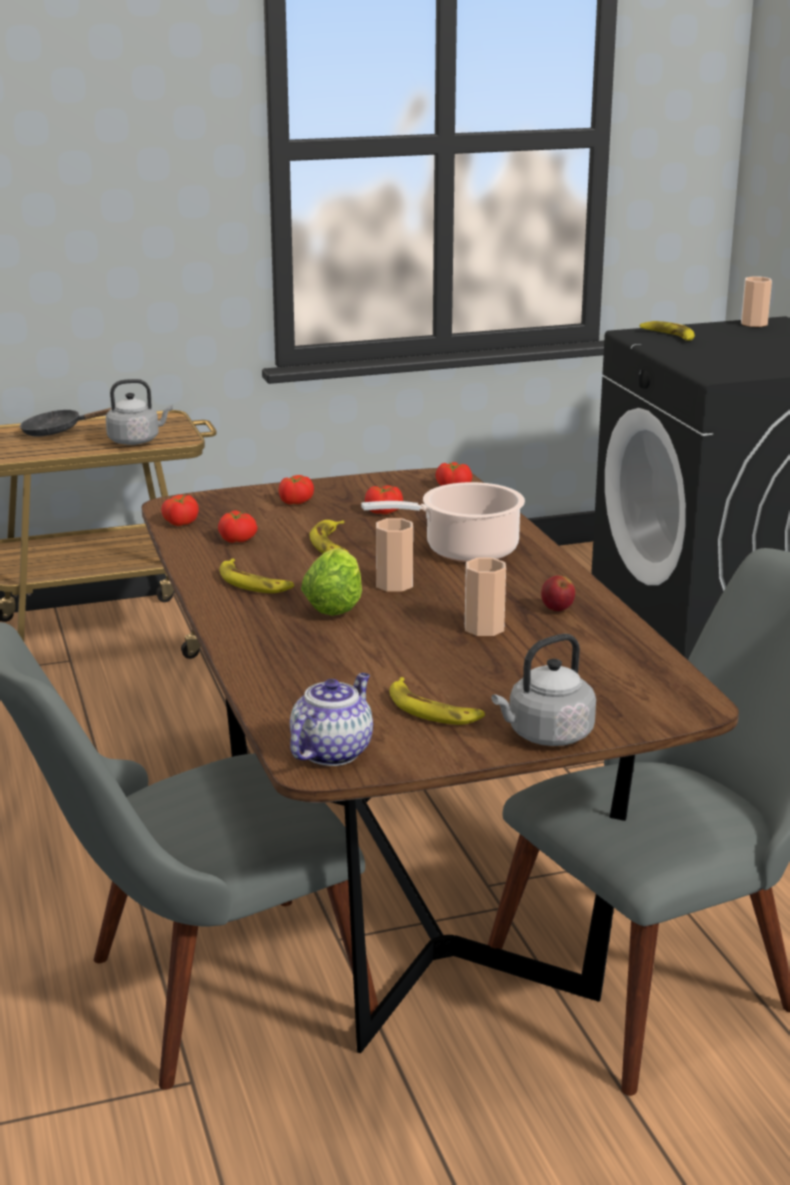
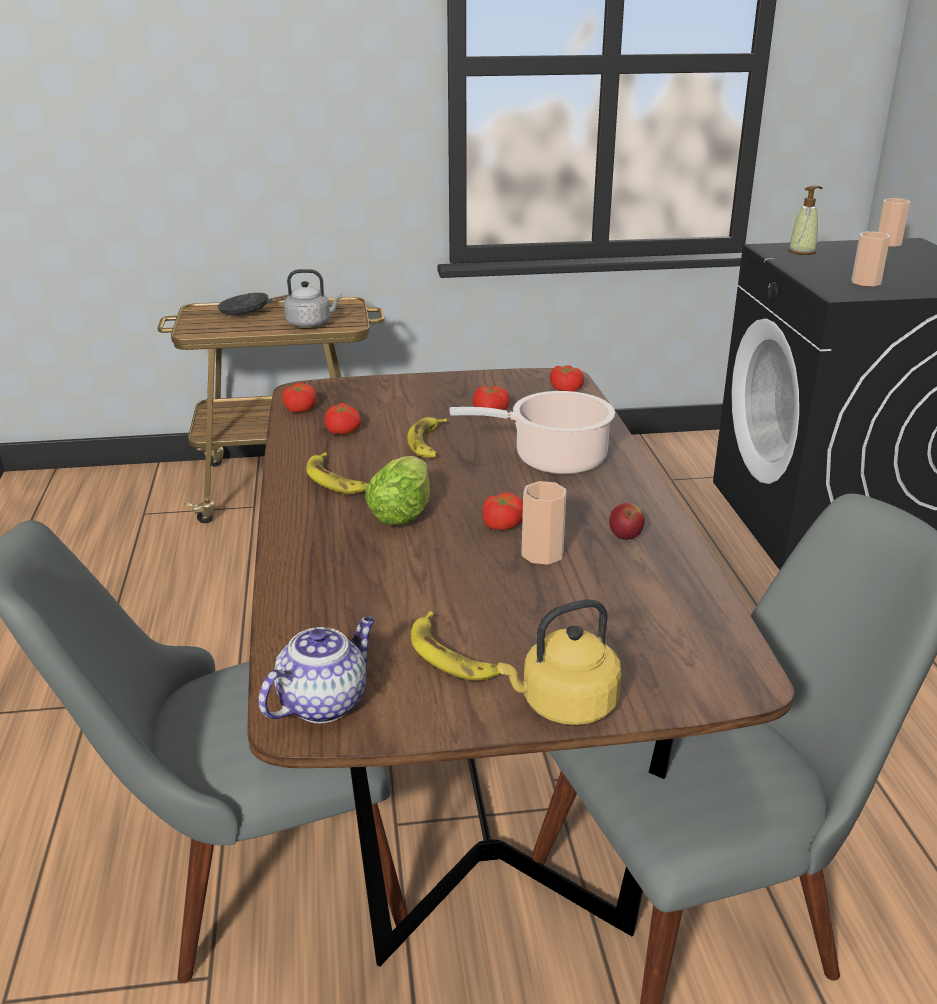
camera: 10 degrees right, 5 degrees up
(295, 501) = (413, 394): tomato -> tomato (501, 524)
(394, 585) = (470, 493): cup -> cup (866, 282)
(546, 735) = (564, 705): grey kettle -> yellow kettle
(668, 336) = (802, 251): banana -> soap dispenser

